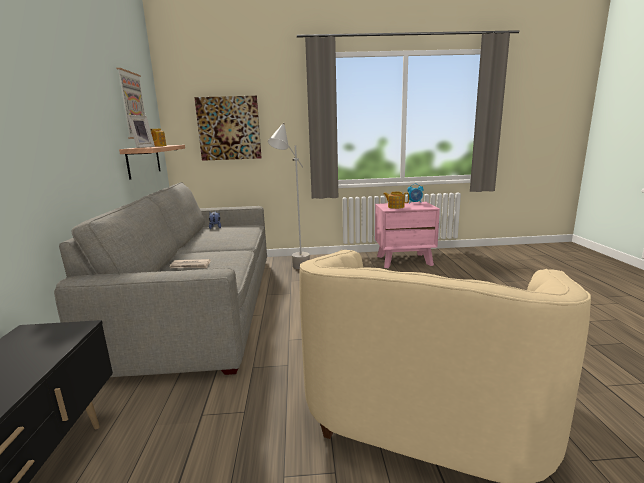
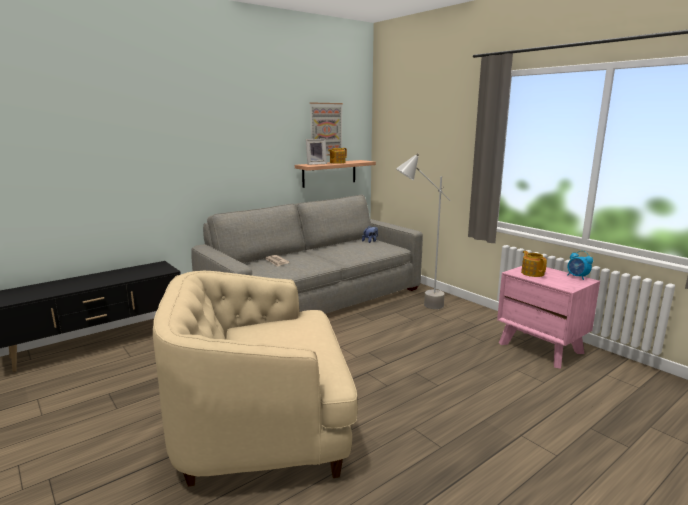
camera: 55 degrees right, 0 degrees up
(229, 128) = (415, 149): picture -> none

